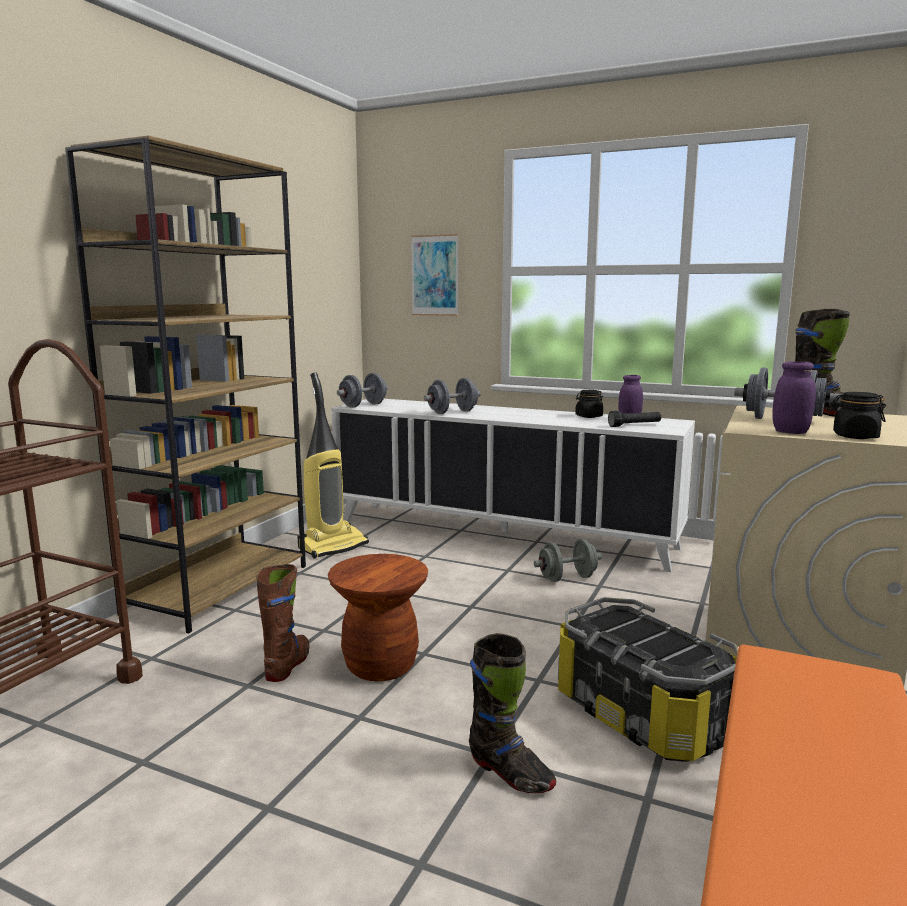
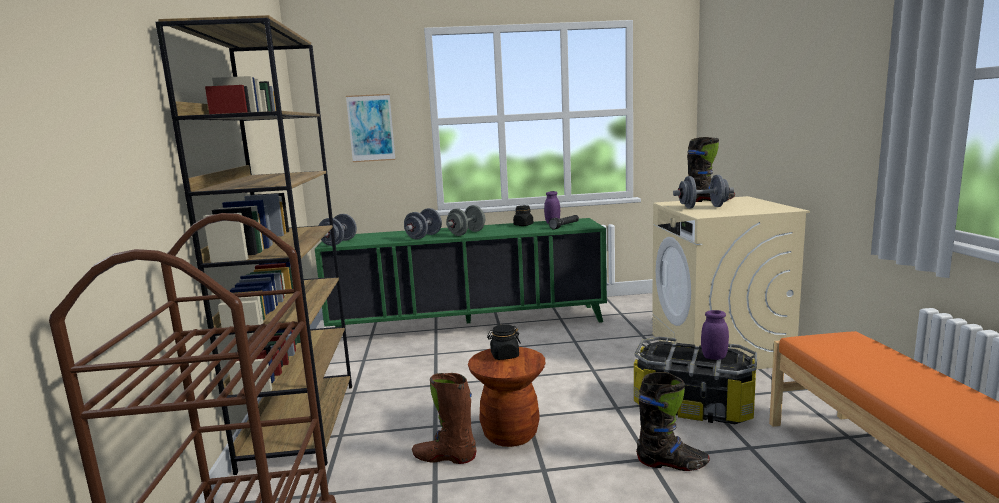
camera: 30 degrees left, 0 degrees up
(288, 665) = (444, 457): brown boot -> brown boot turned 60 degrees counterclockwise
(333, 546) = (352, 366): vacuum cleaner -> none
(502, 533) = (468, 324): white cabinet -> green cabinet
(567, 578) = (550, 342): grey dumbbell -> grey dumbbell (467, 233)
(790, 432) = (726, 213): purple jar -> purple jar (714, 357)
(855, 436) = (758, 210): black jar -> black jar (504, 356)

